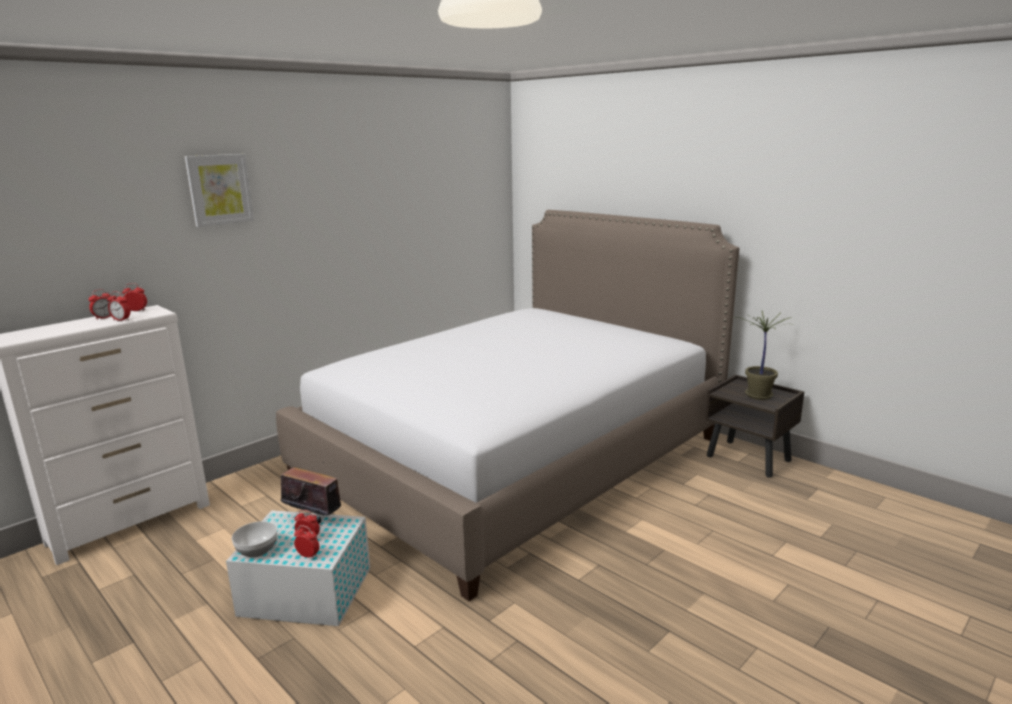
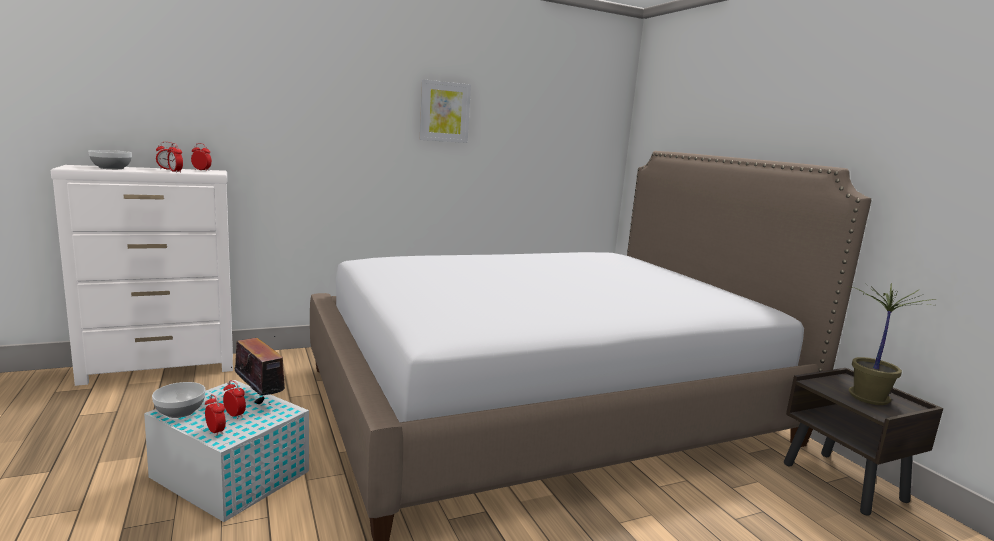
camera: 20 degrees right, 5 degrees down
(49, 331) = (111, 168): none -> bowl
(219, 189) = (305, 74): picture -> picture (444, 112)

